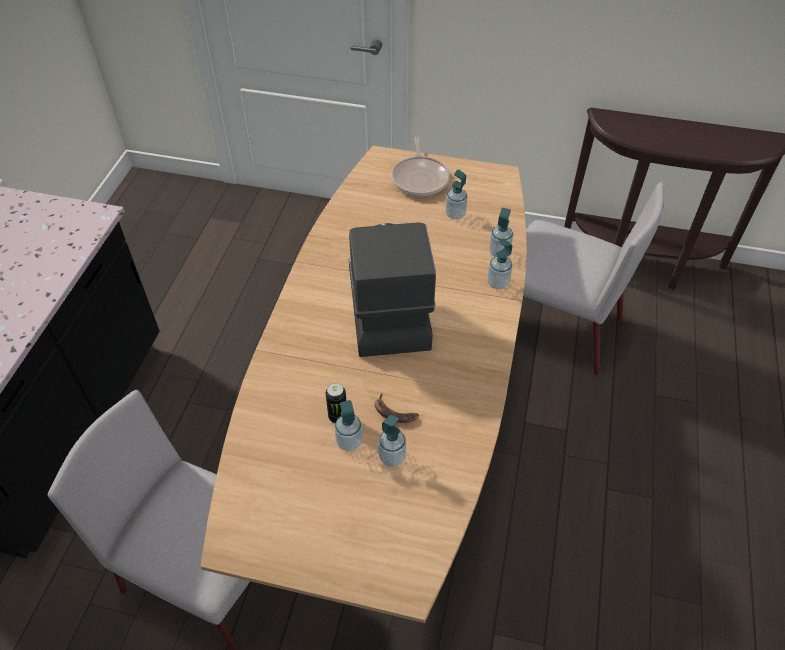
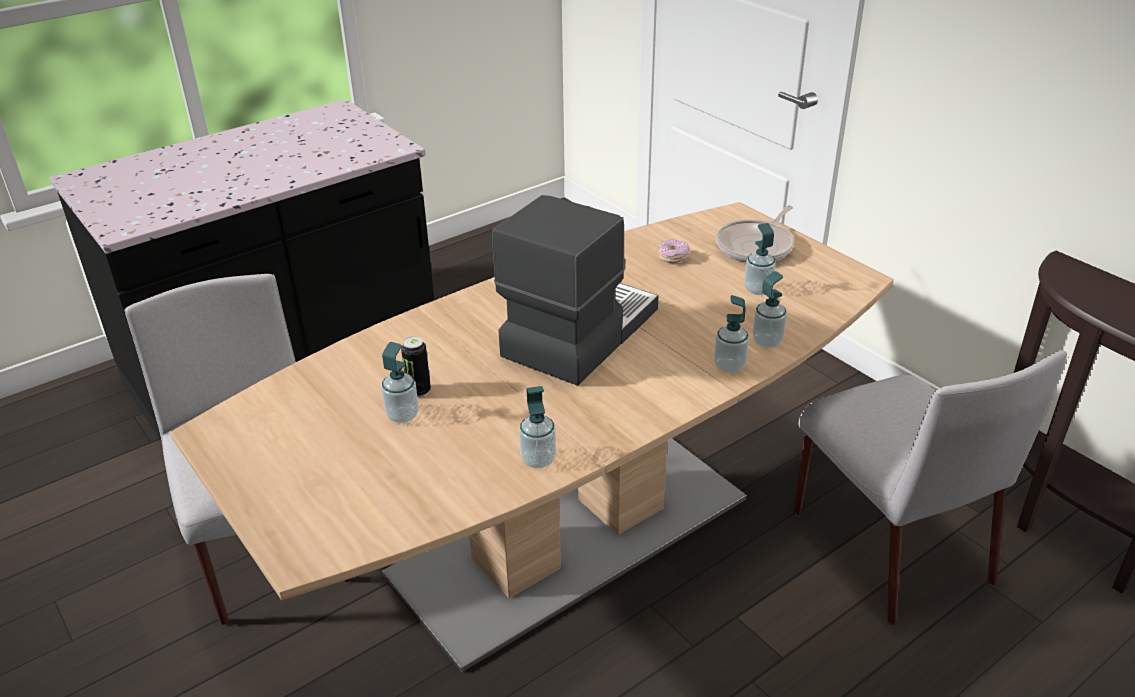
camera: 40 degrees right, 15 degrees down
(380, 214) = (673, 257): none -> donut
(392, 457) = (424, 448): soap dispenser -> soap dispenser (538, 459)
(395, 412) = (475, 416): banana -> none

